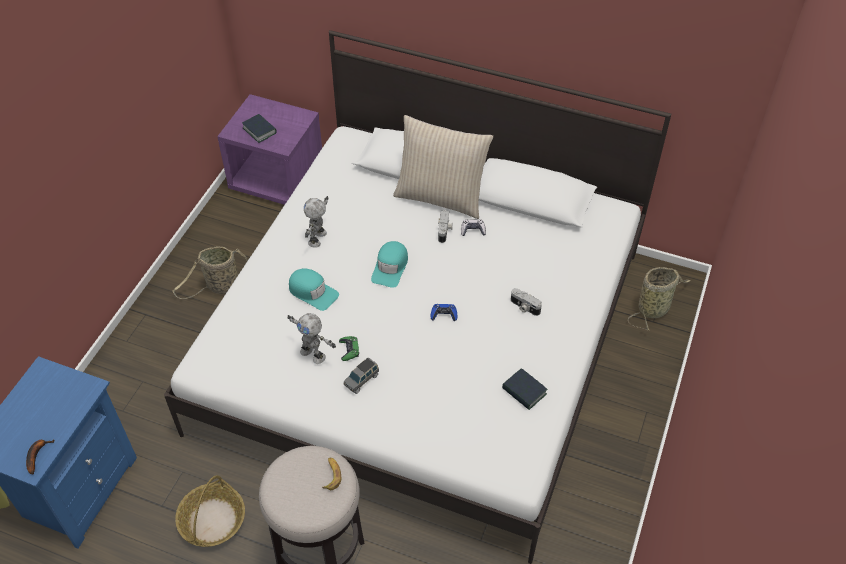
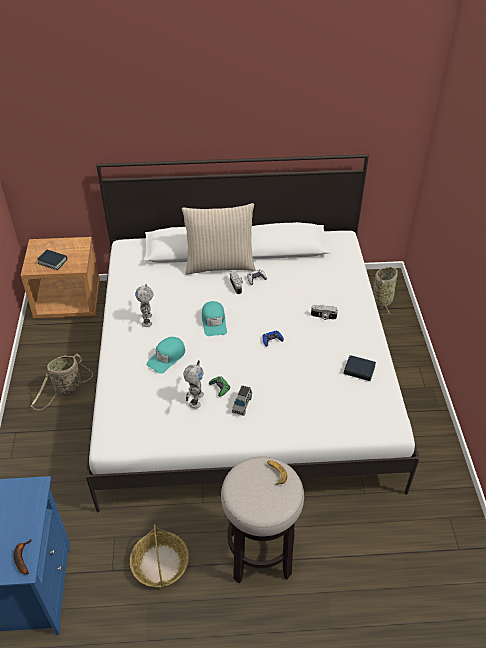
camera: 25 degrees left, 5 degrees down
(278, 180) = (68, 301): purple nightstand -> brown nightstand
(312, 292) = (167, 357): turquoise cap -> turquoise cap turned 120 degrees clockwise
(313, 354) = (195, 399): toy robot -> toy robot turned 90 degrees counterclockwise

